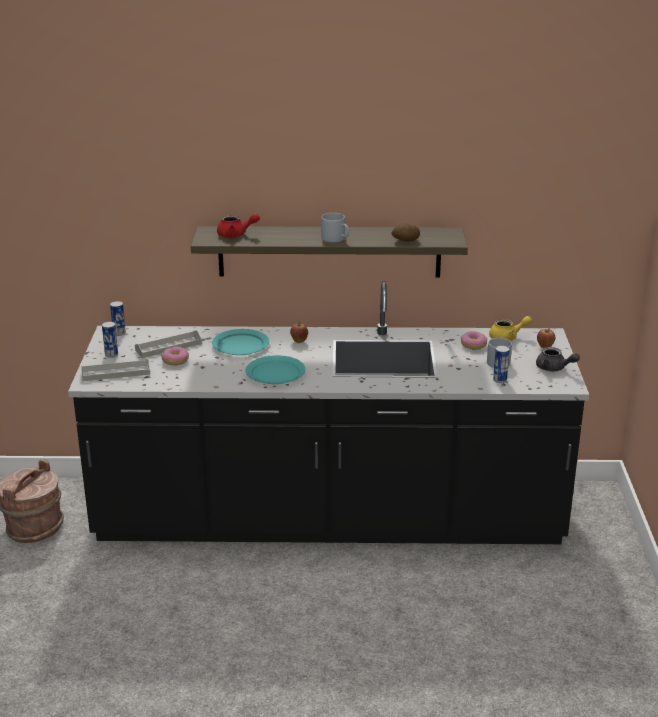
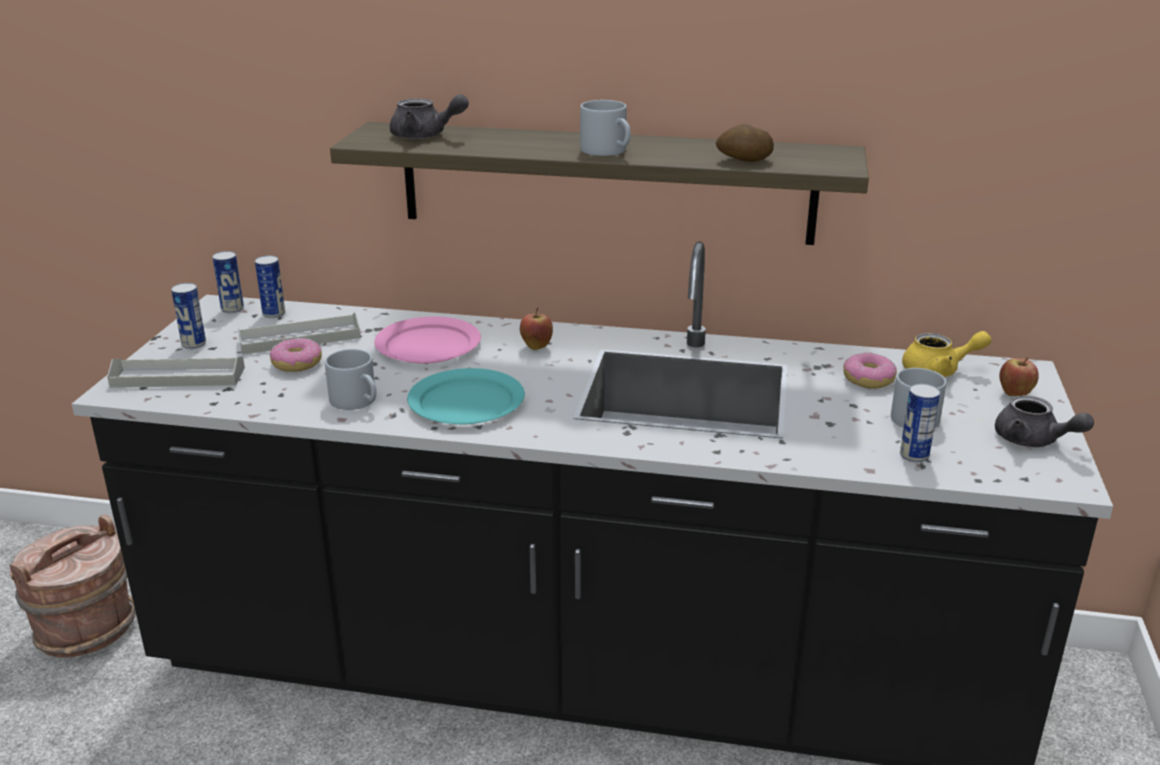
camera: 10 degrees right, 0 degrees up
(144, 334) = (274, 314): none -> can
(219, 377) = (358, 401): none -> grey mug
(236, 234) = (425, 136): red teapot -> grey teapot
(240, 345) = (428, 345): turquoise plate -> pink plate

